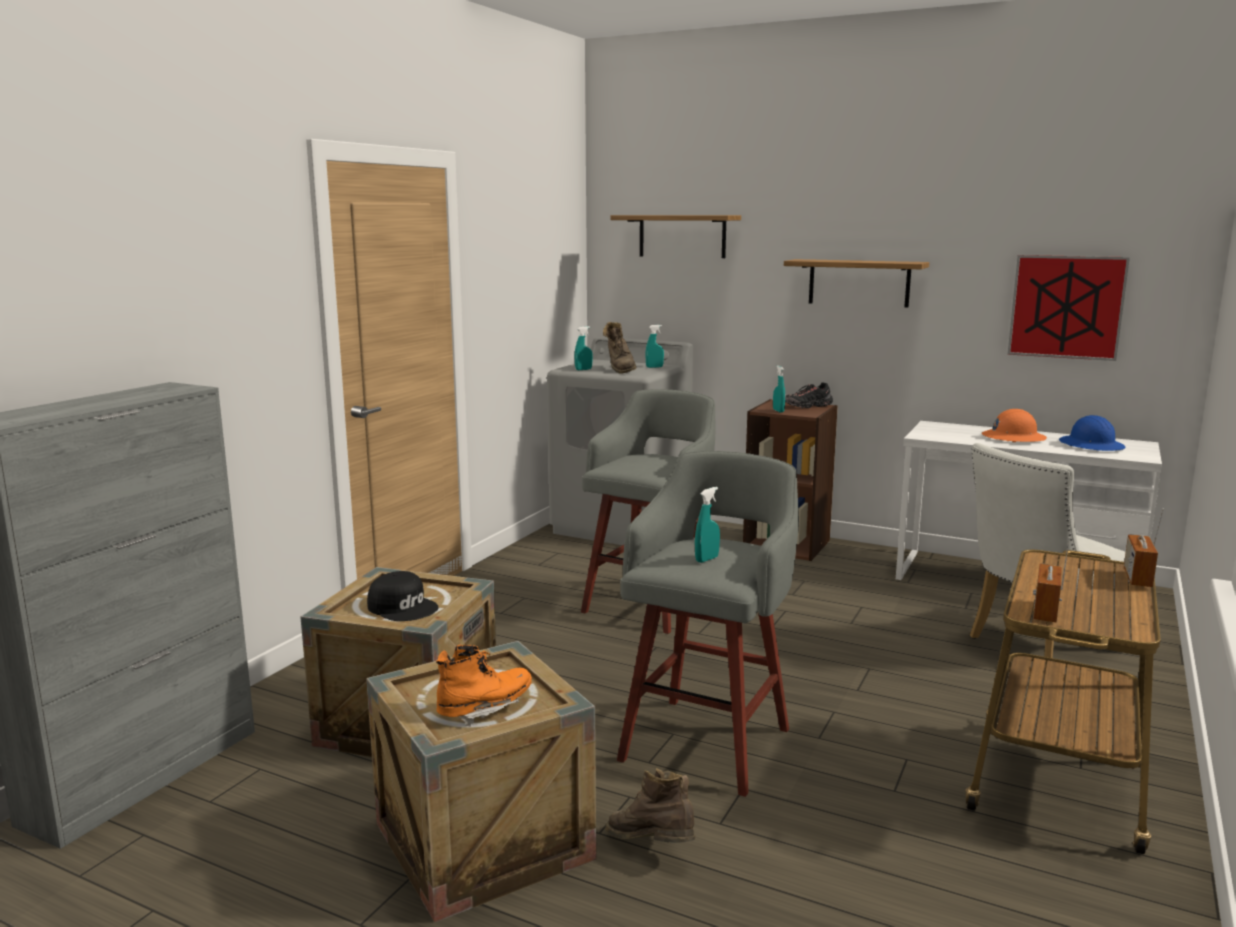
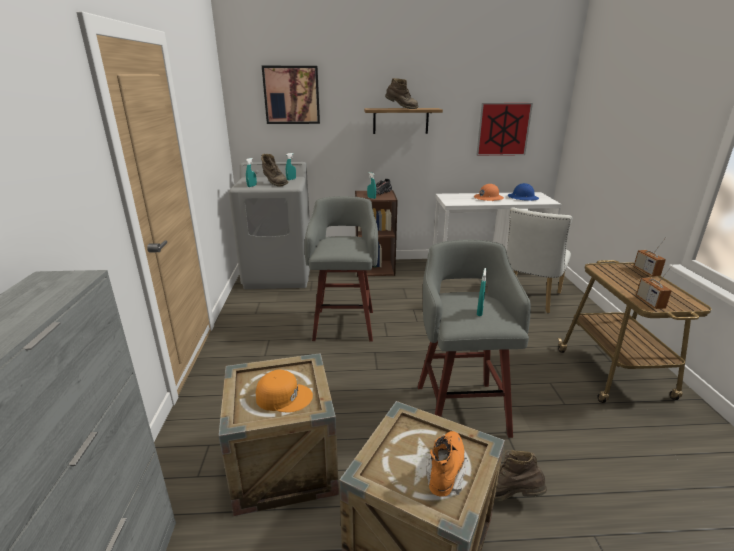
camera: 30 degrees left, 10 degrees up
(403, 607) = (284, 396): black cap -> orange cap
(682, 236) = (291, 95): shelf -> picture
(851, 261) = (401, 108): none -> brown boot

